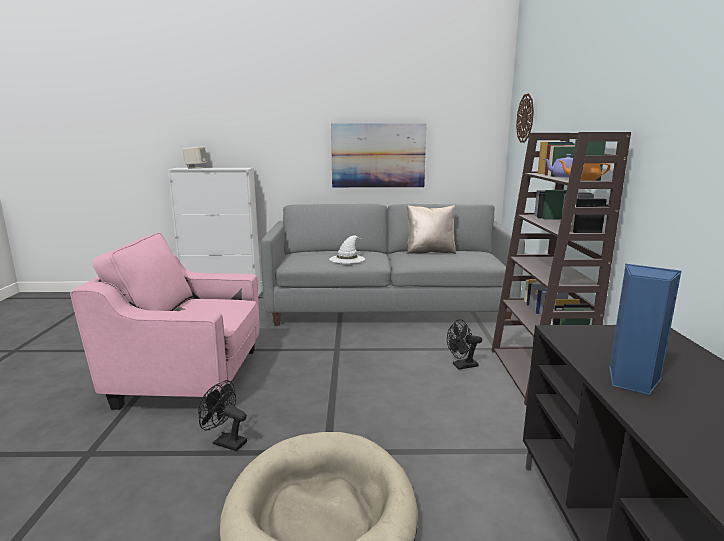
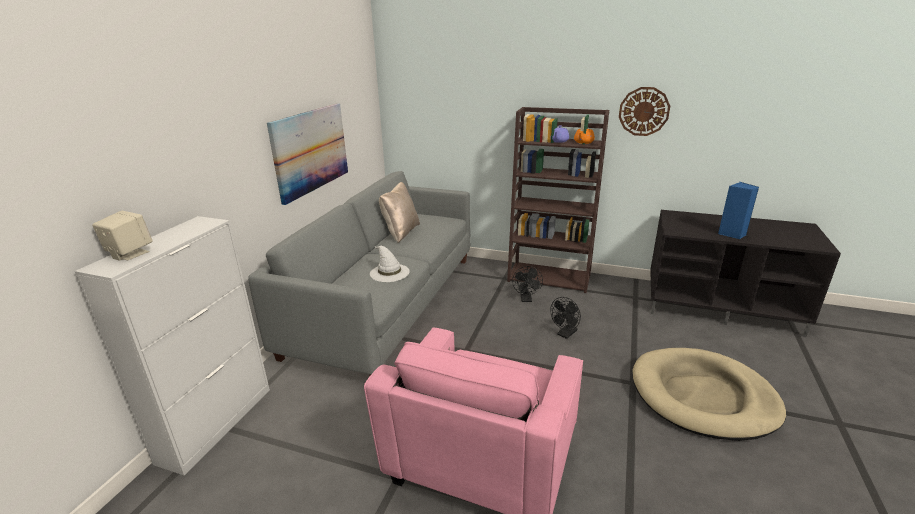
camera: 70 degrees left, 10 degrees up
(225, 442) = (616, 437): black fan -> black fan (565, 334)
(525, 118) = (423, 89): wall clock -> wall clock (644, 111)

